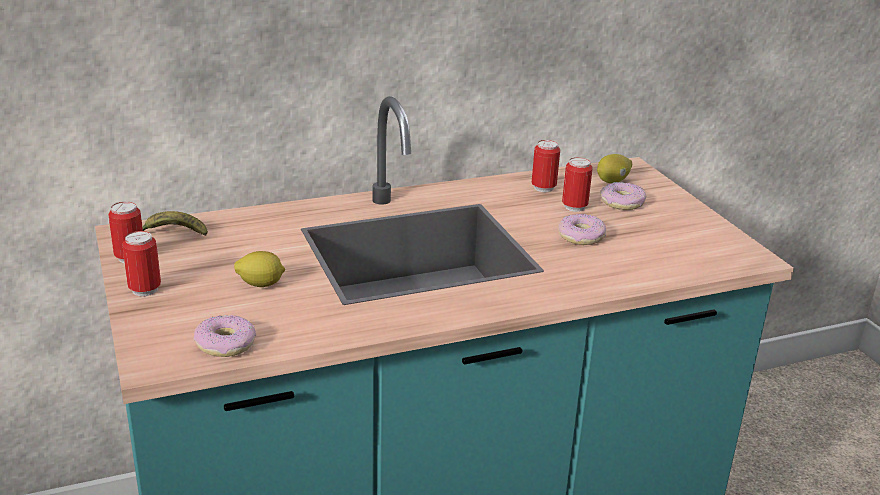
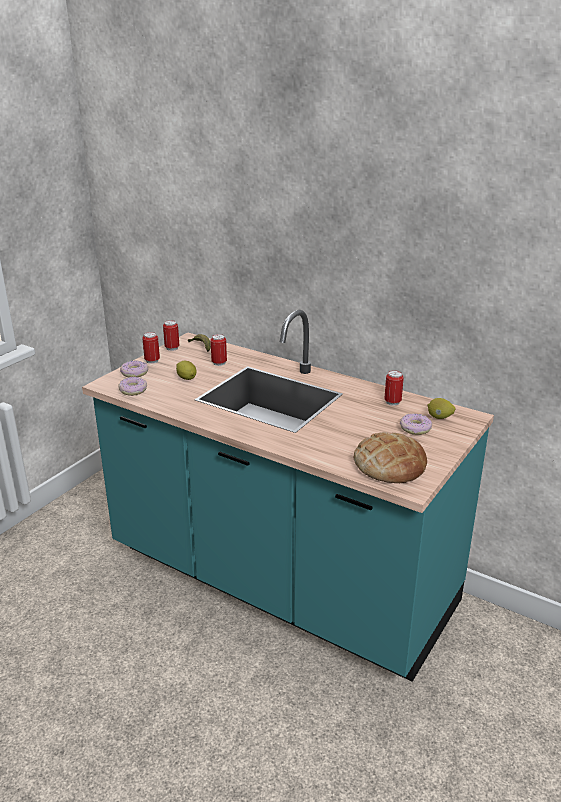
camera: 55 degrees right, 0 degrees up
(574, 207) = (384, 417): can -> can (219, 363)
(581, 236) = (350, 430): donut -> donut (134, 373)
(690, 249) = (390, 465): none -> bread

